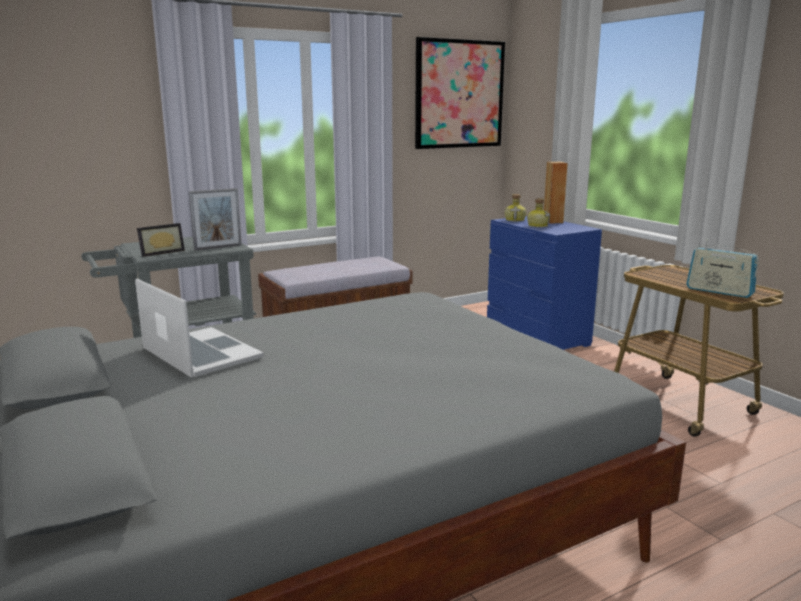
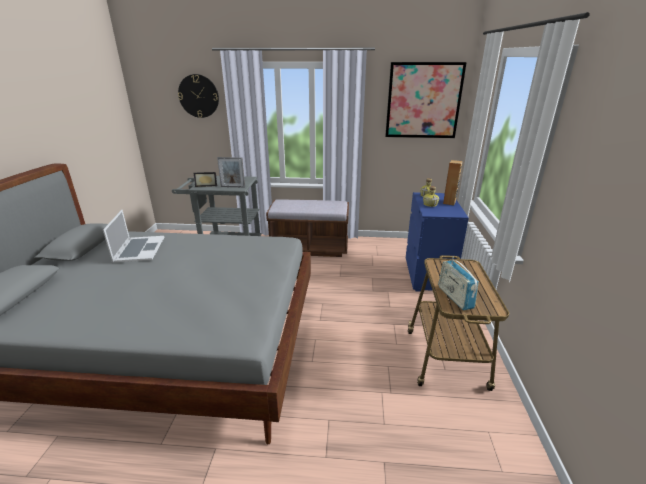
camera: 35 degrees right, 10 degrees up
(93, 86) = (198, 96): none -> wall clock

